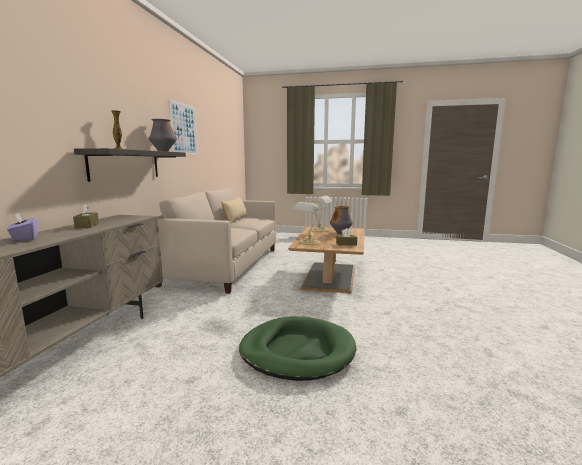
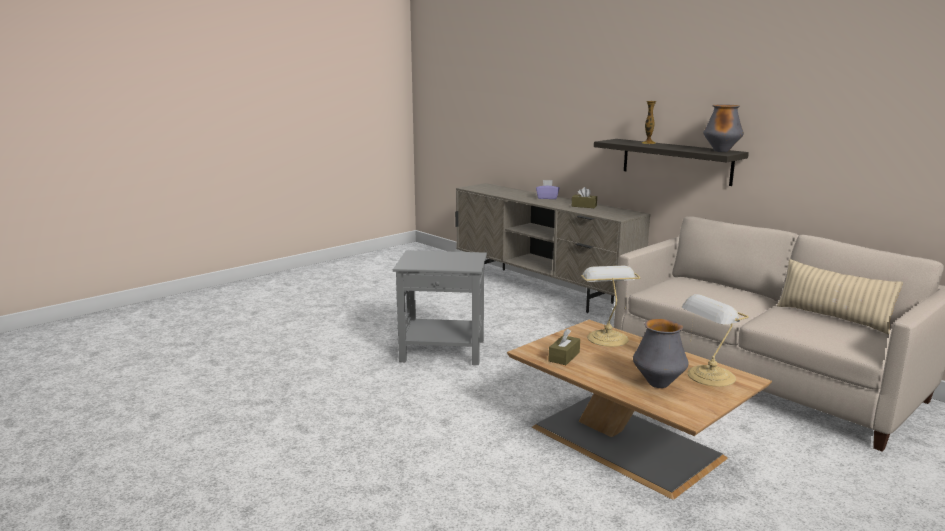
camera: 125 degrees right, 5 degrees up
(183, 129) = (832, 114): picture -> none
(297, 351) = (444, 351): green dog bed -> grey side table

